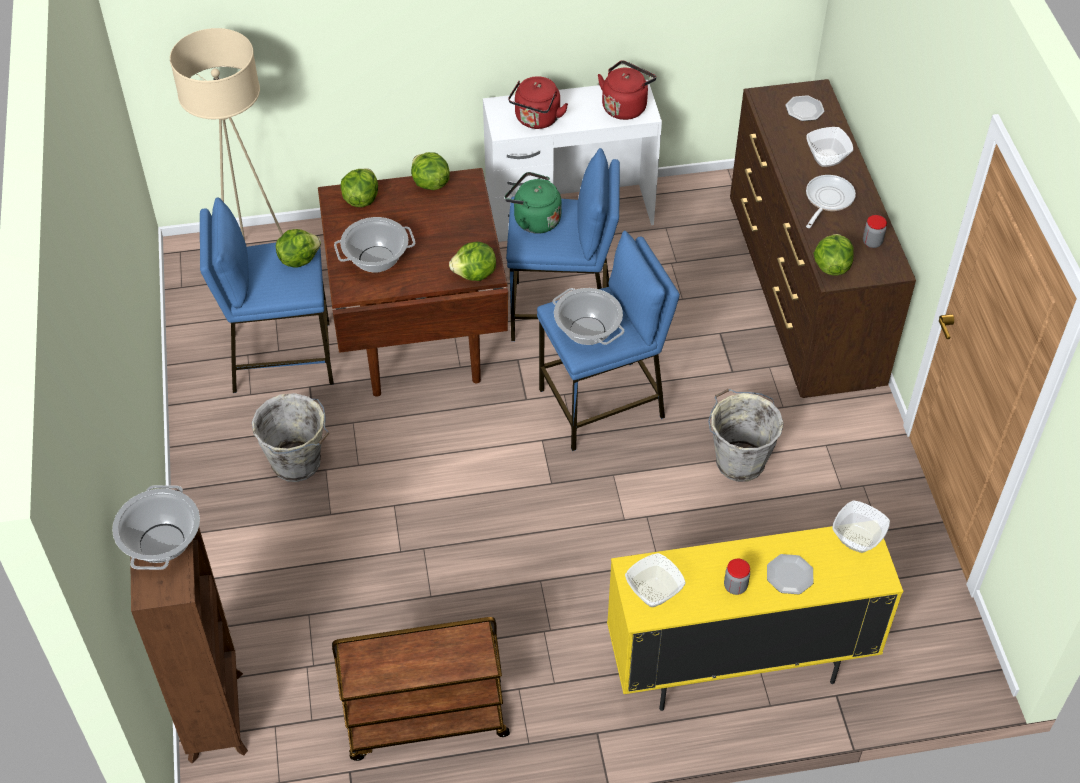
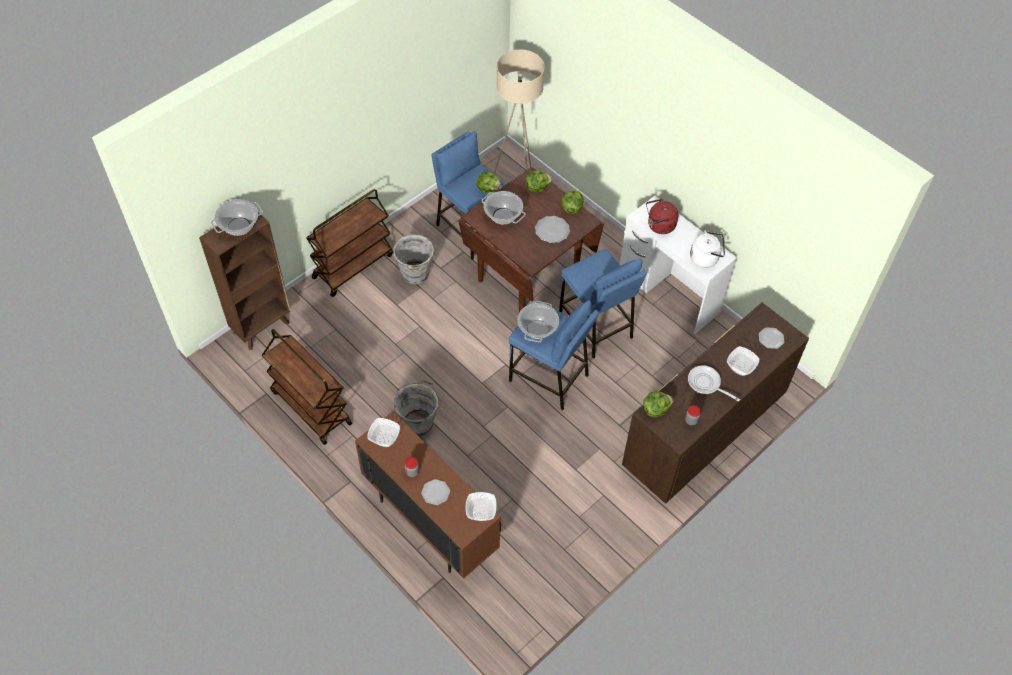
camera: 55 degrees right, 5 degrees up
(210, 531) = (353, 265): none -> brown cart
(449, 223) = (552, 230): none -> plate
(475, 275) = (525, 260): lettuce -> none
(534, 220) = (595, 266): green kettle -> none
(625, 106) = (706, 258): red kettle -> white kettle
(738, 665) = (430, 523): yellow cabinet -> brown cabinet
(739, 460) = (560, 459): grey bucket -> grey bucket (418, 422)
(827, 200) = (706, 384): frying pan -> frying pan turned 135 degrees counterclockwise

